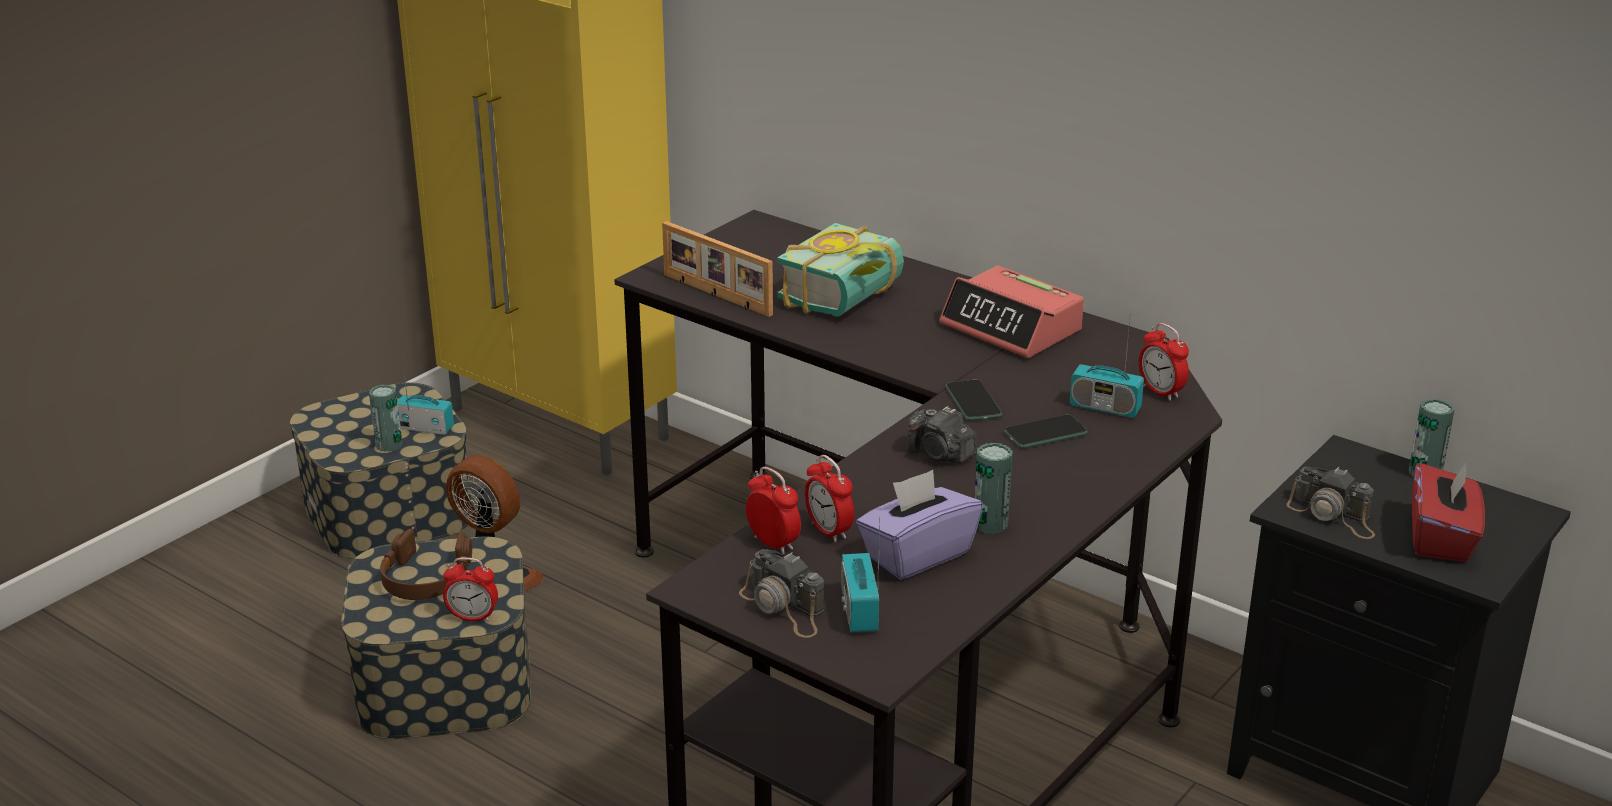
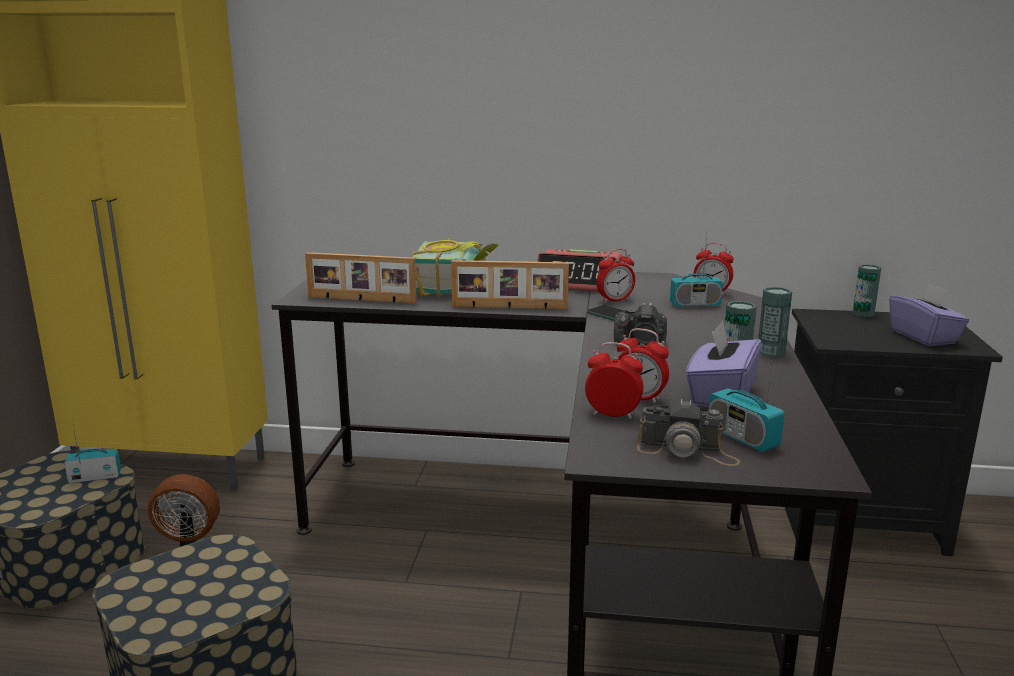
camera: 30 degrees left, 10 degrees down
(389, 445) = (69, 496): can -> can (771, 351)
(425, 578) = (178, 583): brown headphones -> none
(473, 617) = (249, 600): alarm clock -> alarm clock (614, 300)
(867, 353) = (509, 307): none -> picture frame
(1045, 433) = (684, 321): phone -> none
(1333, 515) = (858, 339): camera -> none
(1441, 538) = (924, 337): red tissue box -> purple tissue box

